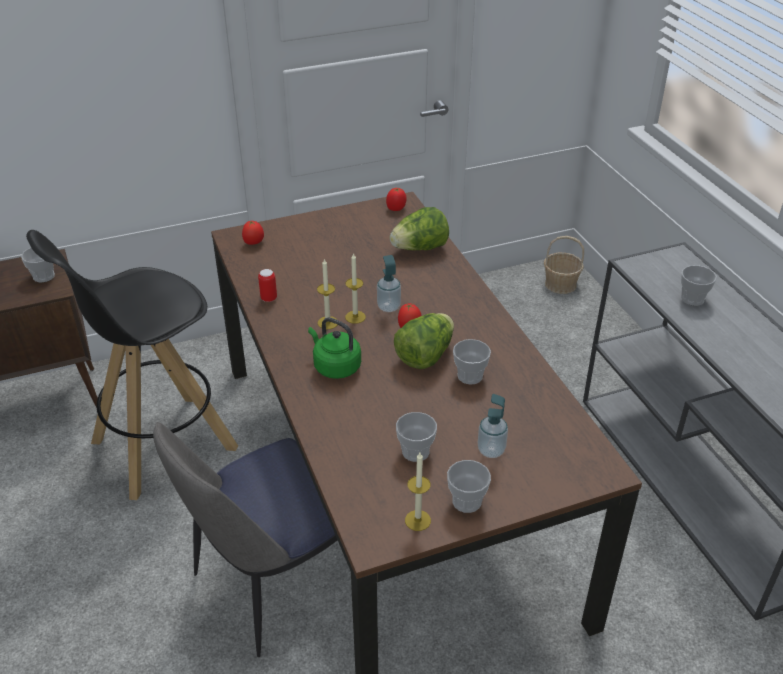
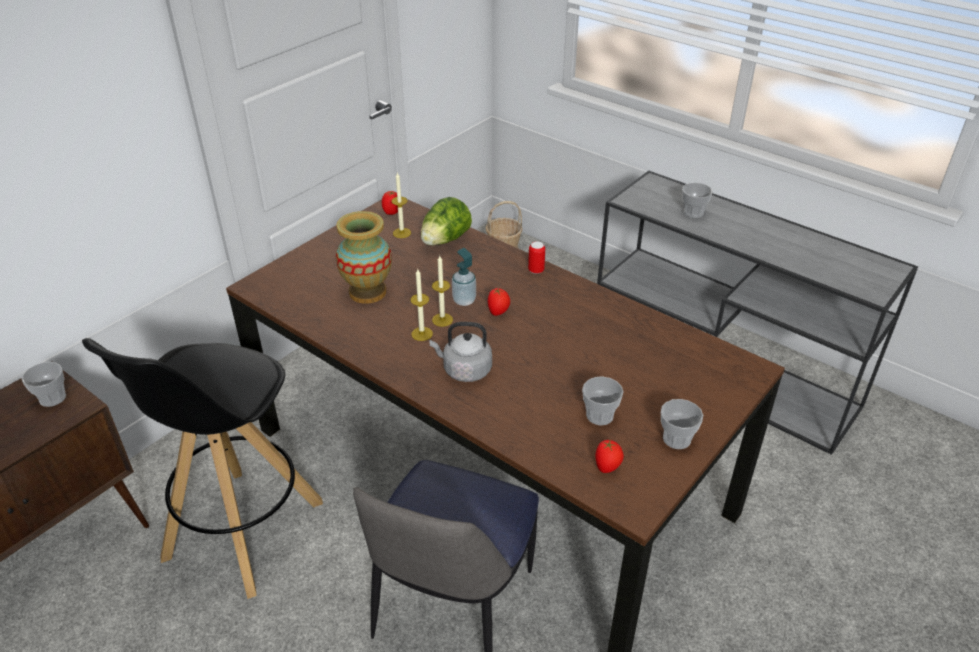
camera: 30 degrees left, 0 degrees up
(254, 243) = (282, 285): tomato -> tomato (607, 467)
(269, 298) = (345, 331): can -> can (536, 270)
(314, 272) = (367, 292): none -> vase
(335, 366) = (464, 370): green kettle -> grey kettle
(417, 520) = (653, 472): candle -> candle (402, 233)
(425, 356) = (533, 331): lettuce -> none
(470, 376) = (585, 334): cup -> none
(491, 450) = (657, 389): soap dispenser -> none

